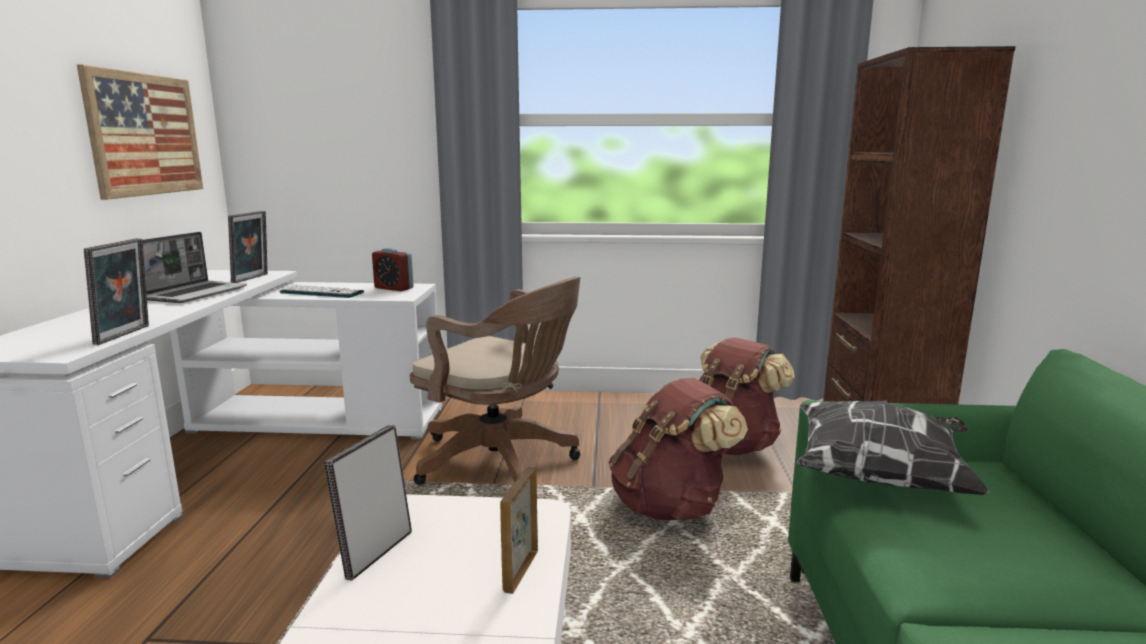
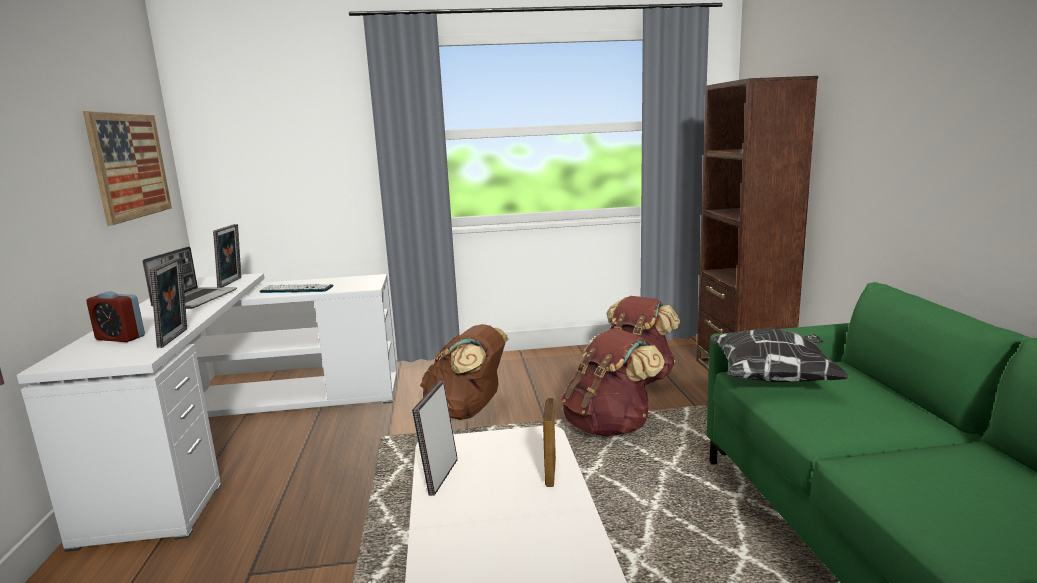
camera: 10 degrees left, 0 degrees up
(394, 288) = (355, 280): alarm clock -> alarm clock (120, 338)
(502, 462) = (467, 412): brown office chair -> brown backpack

